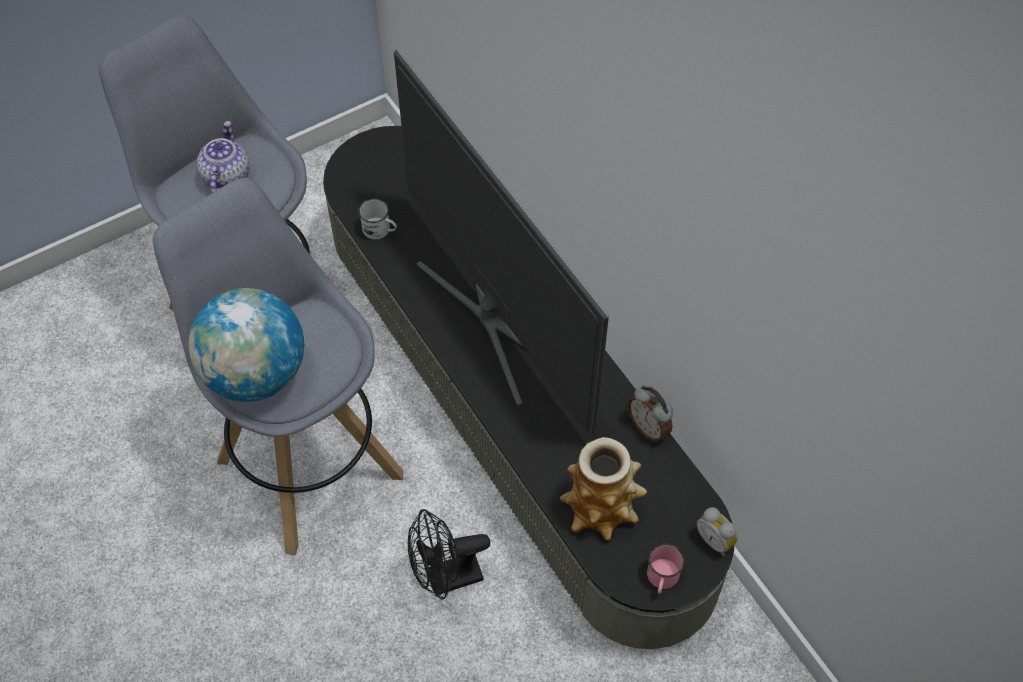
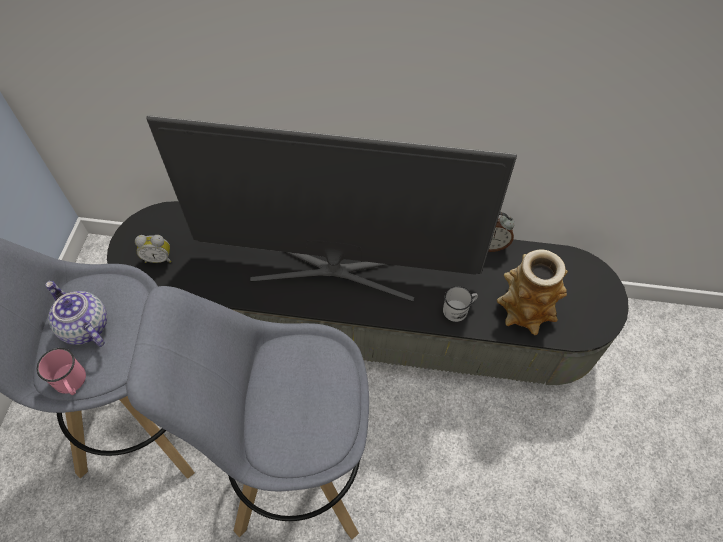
camera: 50 degrees left, 0 degrees up
(255, 374) = (293, 434): globe -> none
(380, 230) = (201, 283): white mug -> white mug (459, 309)
(446, 579) = (453, 446): black fan -> none
(661, 579) = (600, 313): pink mug -> pink mug (72, 383)
(715, 540) = (593, 267): alarm clock -> alarm clock (159, 258)

